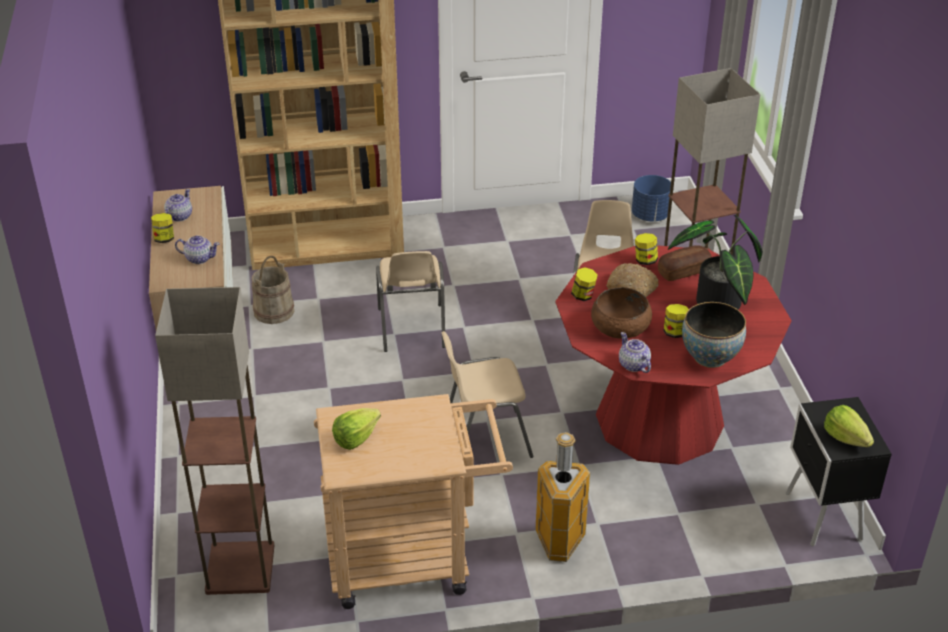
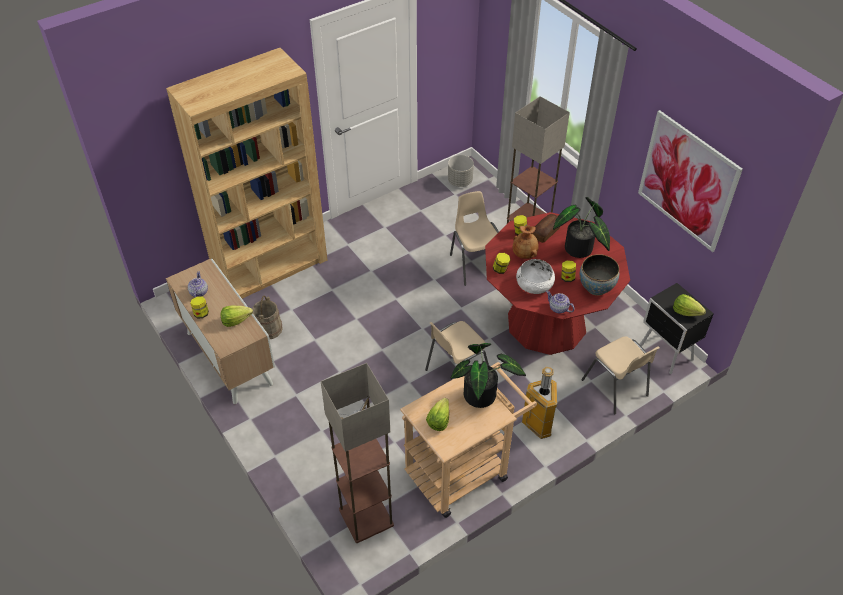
camera: 25 degrees left, 10 degrees up
(199, 258) = (236, 321): teapot -> lettuce
(411, 329) = (365, 312): beige chair -> beige chair (616, 389)
(437, 431) = (483, 397): none -> potted plant
(620, 326) = (534, 283): brown bowl -> white bowl
(632, 287) = (524, 254): bread -> brown vase
(650, 216) = (460, 181): blue planter -> grey planter
(884, 216) = (687, 181): none -> picture

